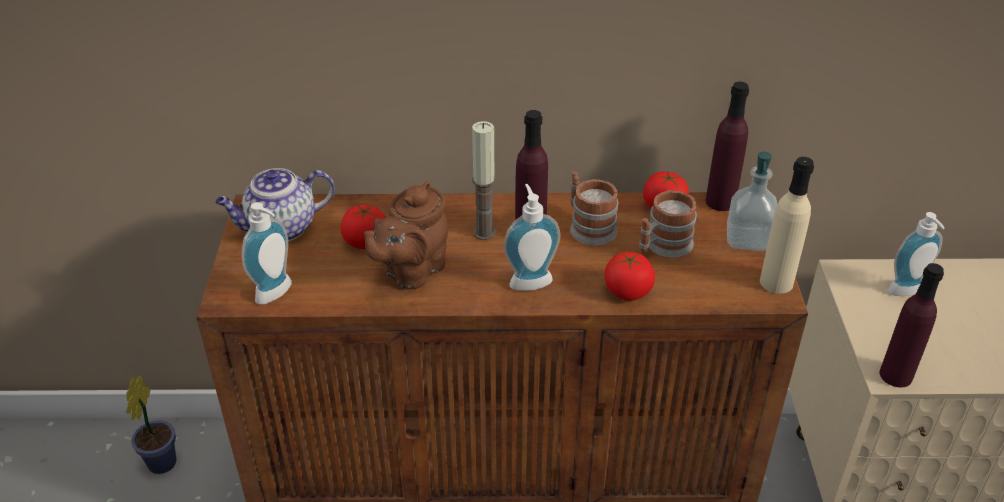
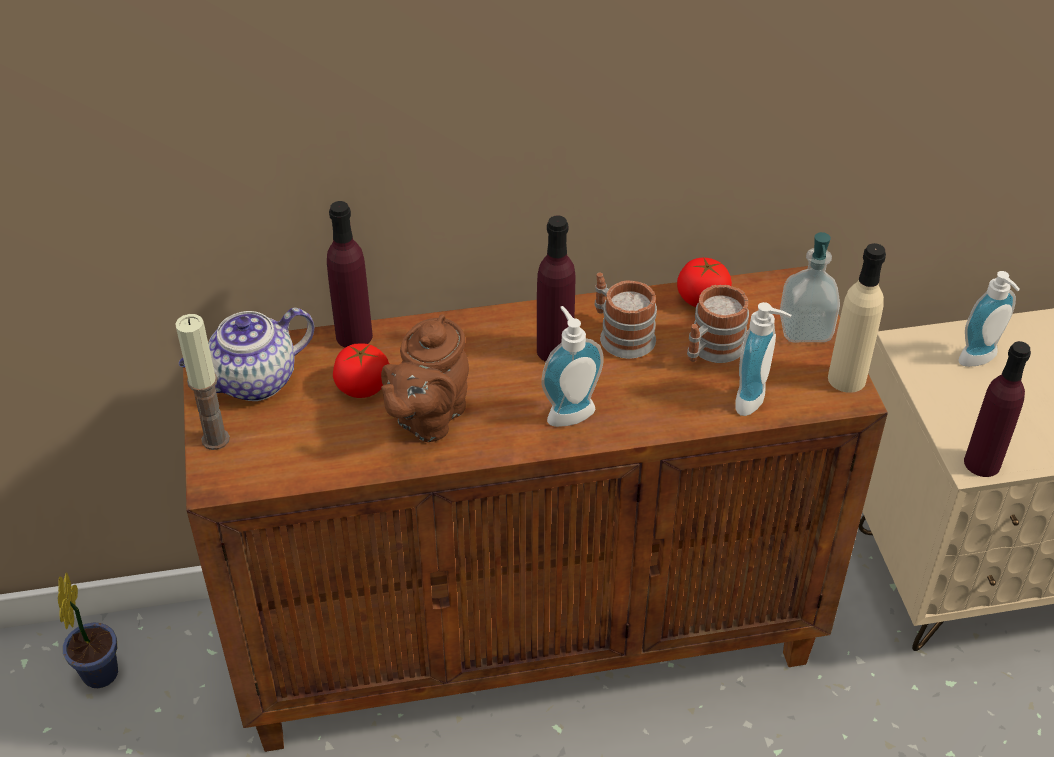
camera: 10 degrees left, 5 degrees up
(277, 294) = (276, 468): soap dispenser -> soap dispenser (755, 401)
(484, 233) = (501, 358): candle -> candle (215, 439)
(628, 291) = (683, 411): tomato -> none
(720, 202) = (765, 284): purple bottle -> purple bottle (354, 336)

